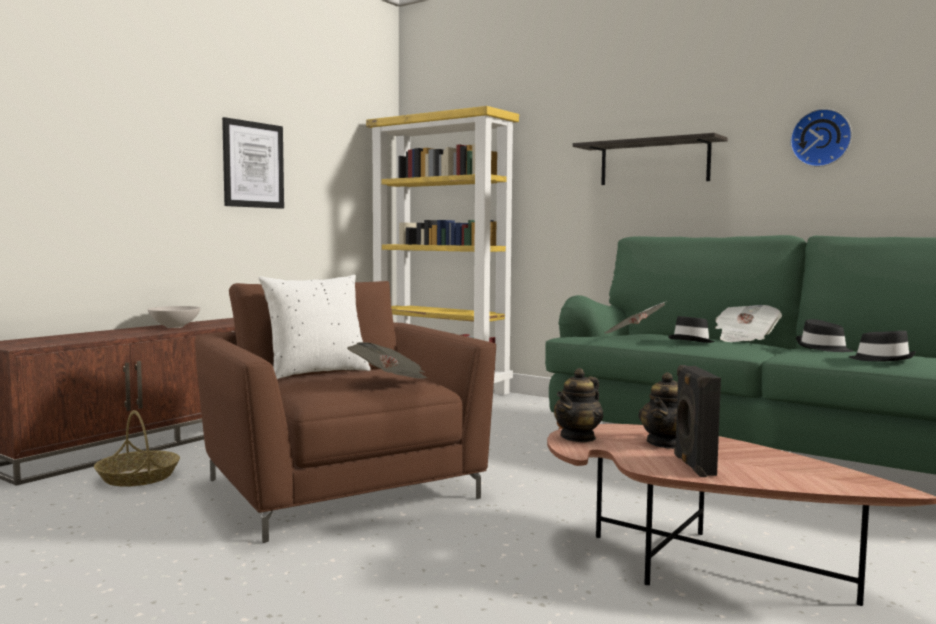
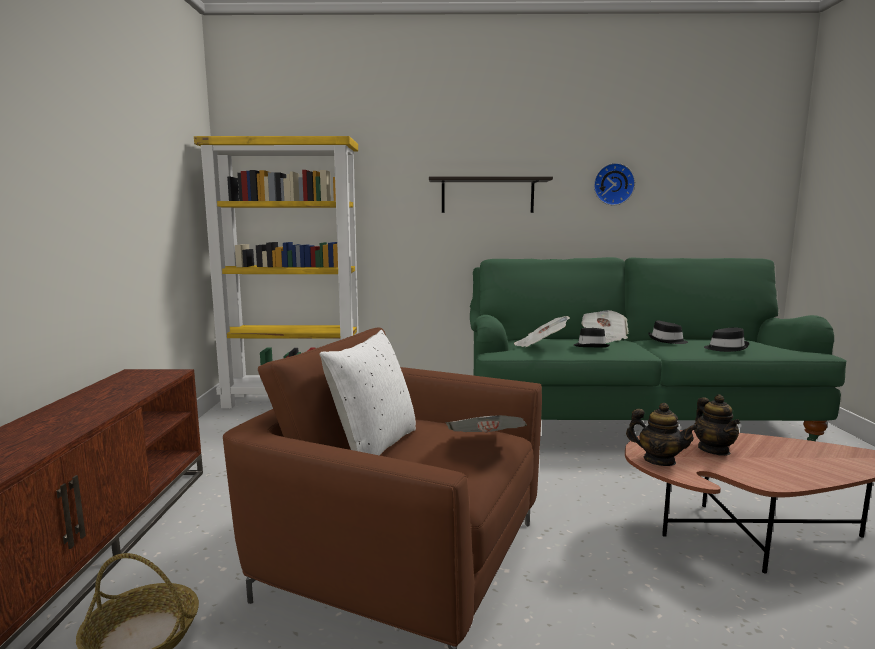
camera: 35 degrees left, 5 degrees up
(175, 327) = (75, 410): white bowl -> none
(253, 165) = (105, 188): picture -> none
(578, 437) = (659, 460): teapot -> teapot turned 60 degrees counterclockwise
(693, 466) = (779, 470): black speaker -> none

